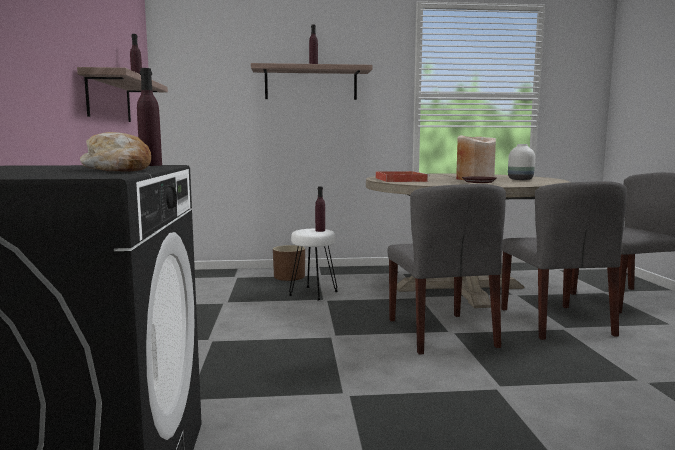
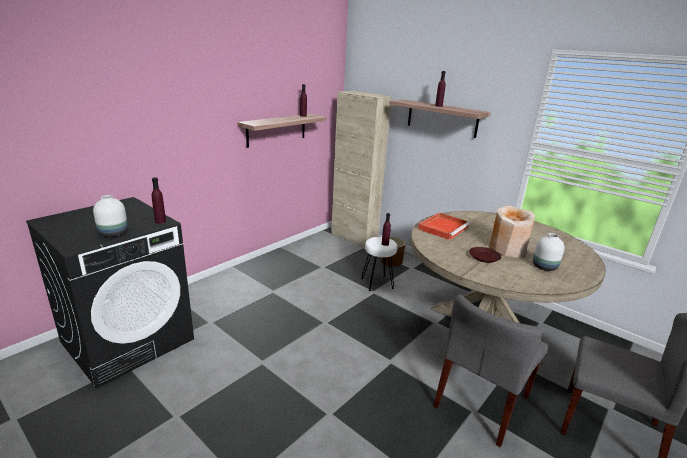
camera: 45 degrees right, 15 degrees up
(118, 170) = (113, 233): bread -> white vase
(209, 274) = (354, 238): none -> beige cabinet
(441, 333) = (383, 358): grey chair -> none

